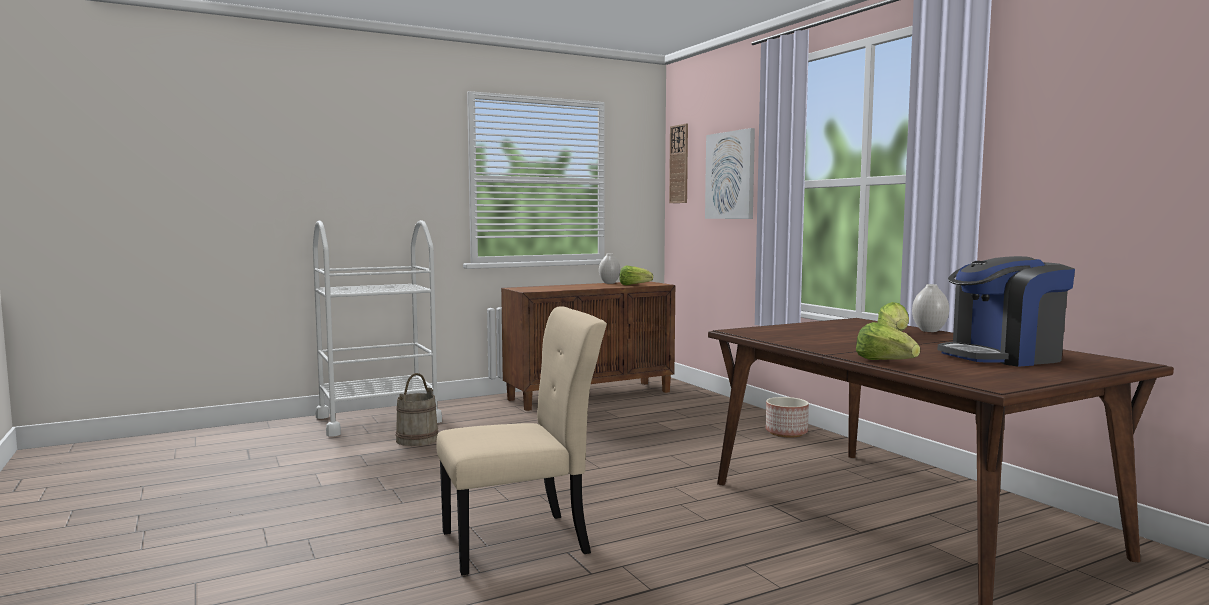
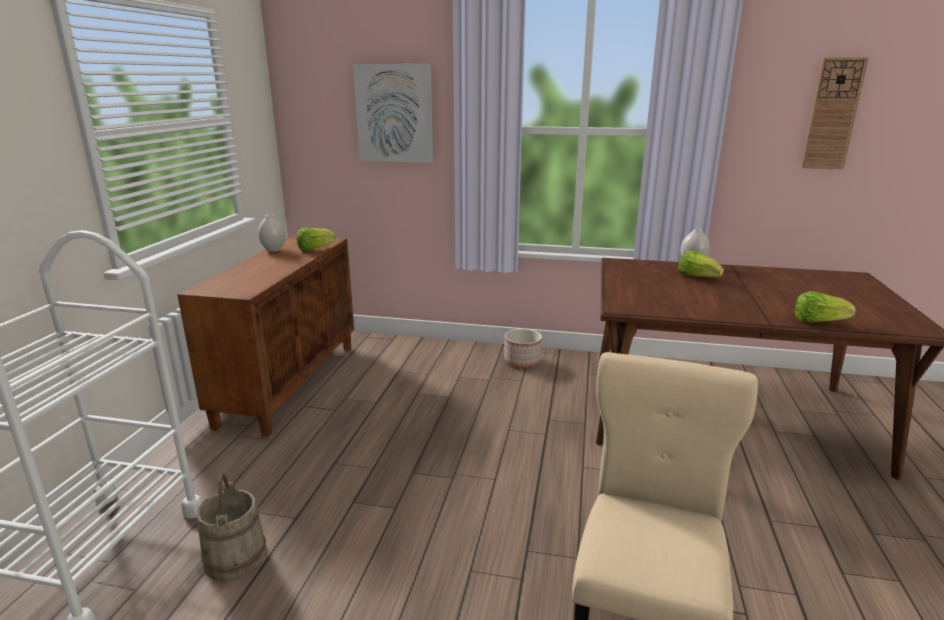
camera: 50 degrees left, 15 degrees up
(679, 164) = (301, 94): wall clock -> wall clock (832, 114)
(1002, 357) = (817, 289): coffee machine -> none

